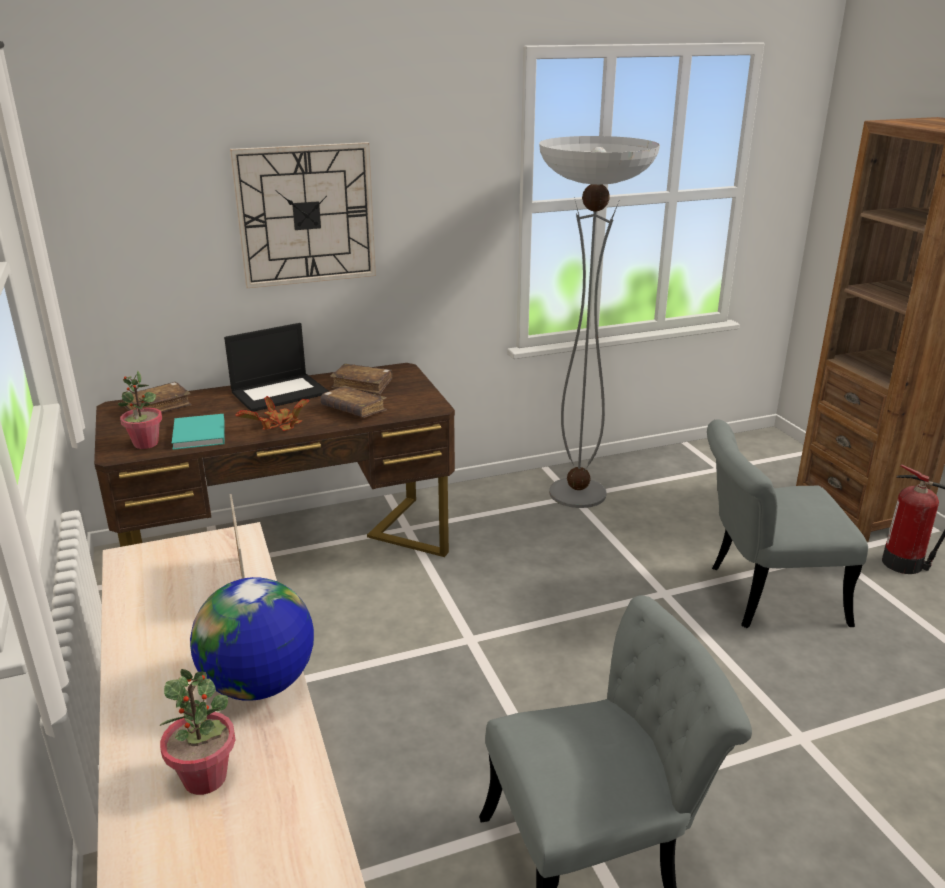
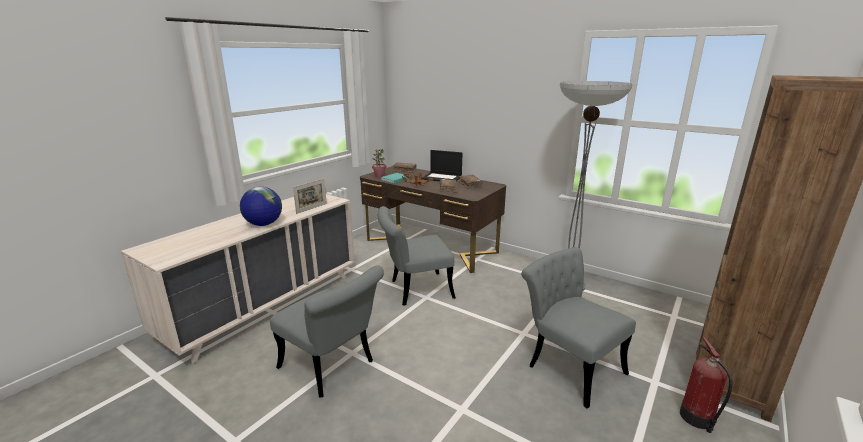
camera: 55 degrees right, 5 degrees down
(205, 778) = (219, 231): potted plant -> none
(306, 215) = (473, 106): wall clock -> none
(431, 642) = (414, 290): none -> grey chair

